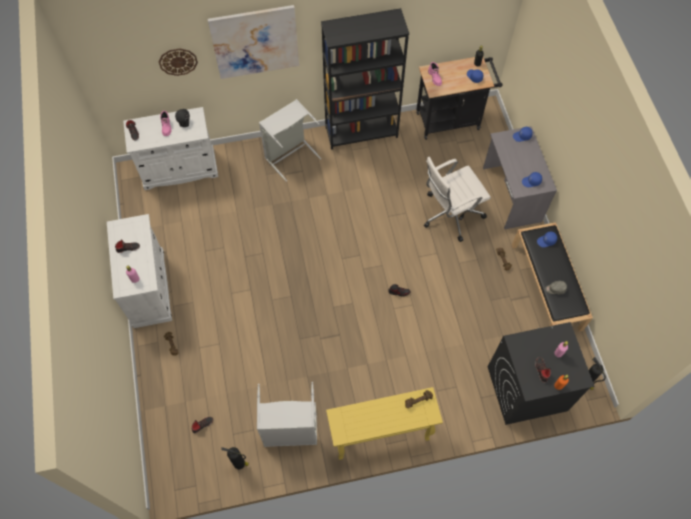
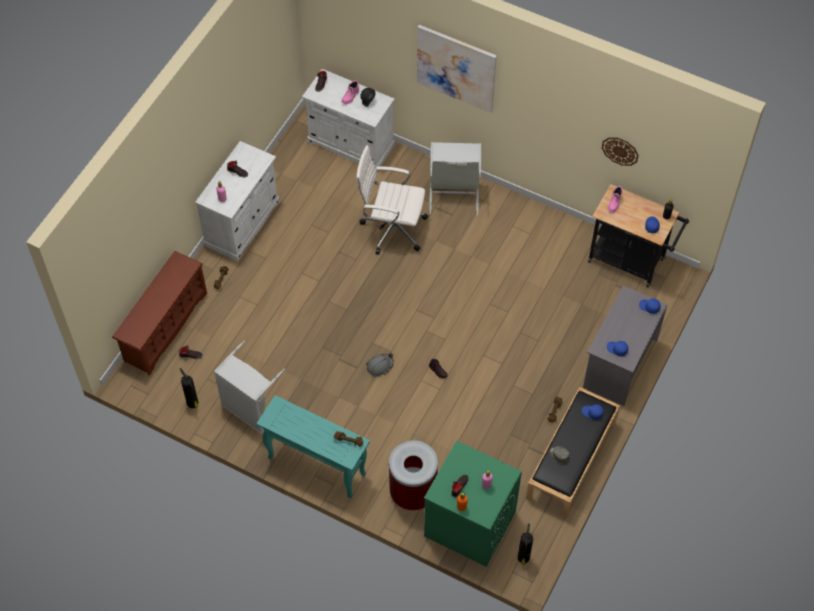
camera: 40 degrees right, 5 degrees down
(159, 418) = (165, 326): none -> brown shoe rack
(178, 61) = (385, 45): wall clock -> wall clock (620, 151)
(355, 320) = (380, 366): none -> grey hard hat
(361, 132) = (536, 217): black bookcase -> none
(380, 435) = (316, 466): yellow console table -> turquoise console table
(450, 214) = (546, 340): white office chair -> white office chair (392, 228)
(467, 397) = (413, 492): none -> trash can
(526, 389) = (469, 524): black washing machine -> green washing machine

